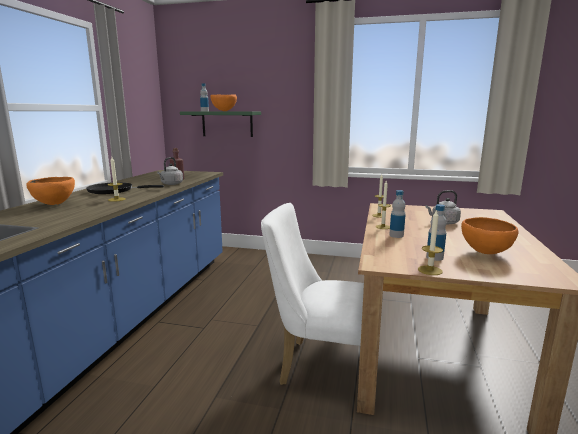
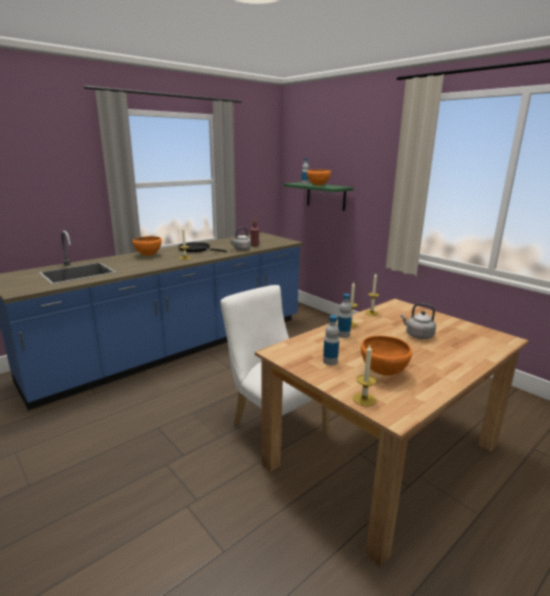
camera: 35 degrees right, 5 degrees up
(430, 270) = (302, 369): candle -> candle (364, 399)

